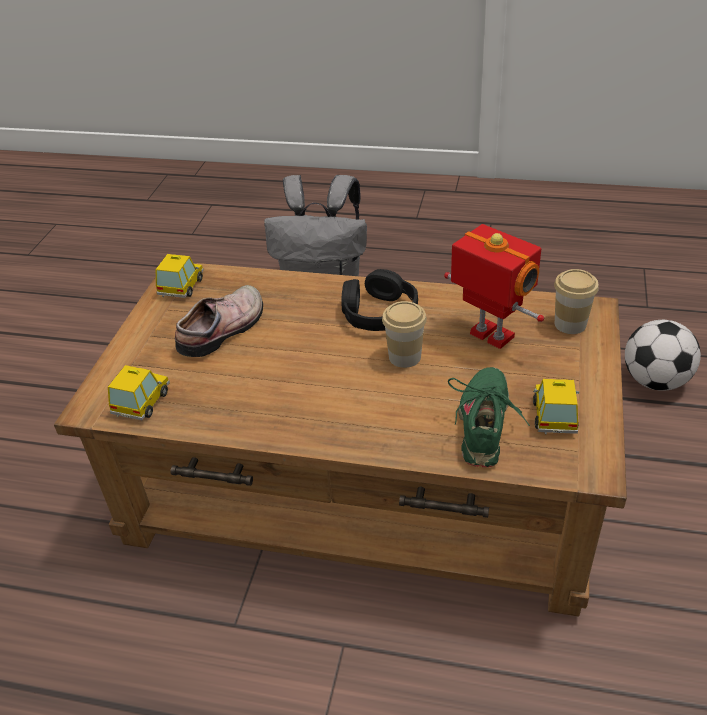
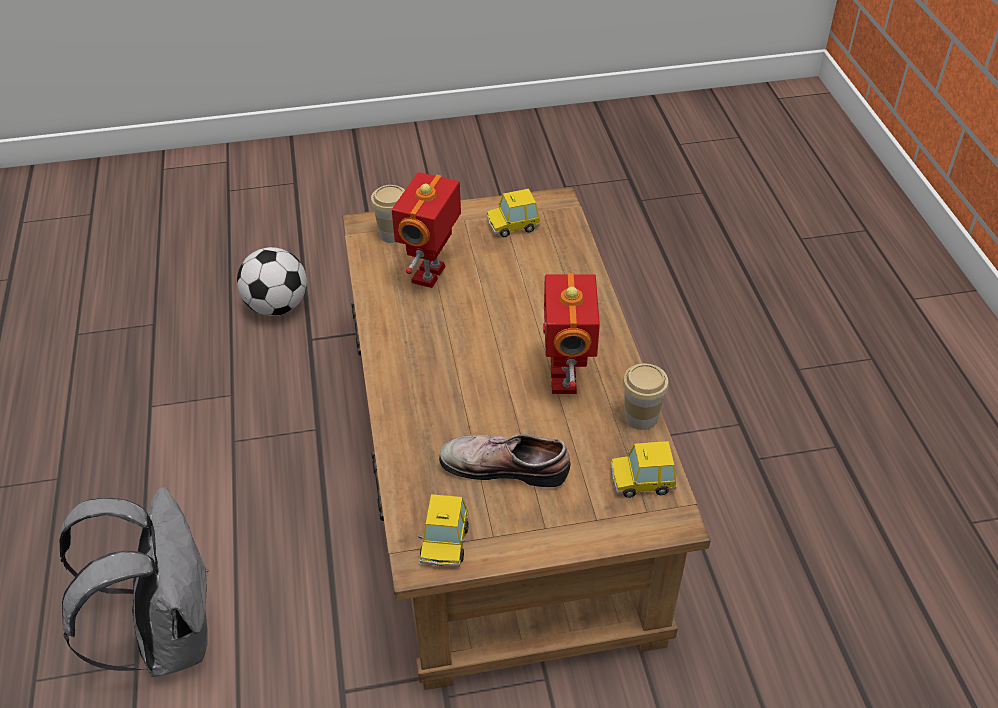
camera: 115 degrees left, 5 degrees up
(182, 286) = (444, 543): toy car -> toy car turned 75 degrees counterclockwise
(289, 390) = (566, 379): none -> toy robot
(379, 313) = (426, 354): black headphones -> none
(404, 357) = (483, 319): cup -> cup (641, 417)
(485, 425) = (542, 256): green shoe -> none

